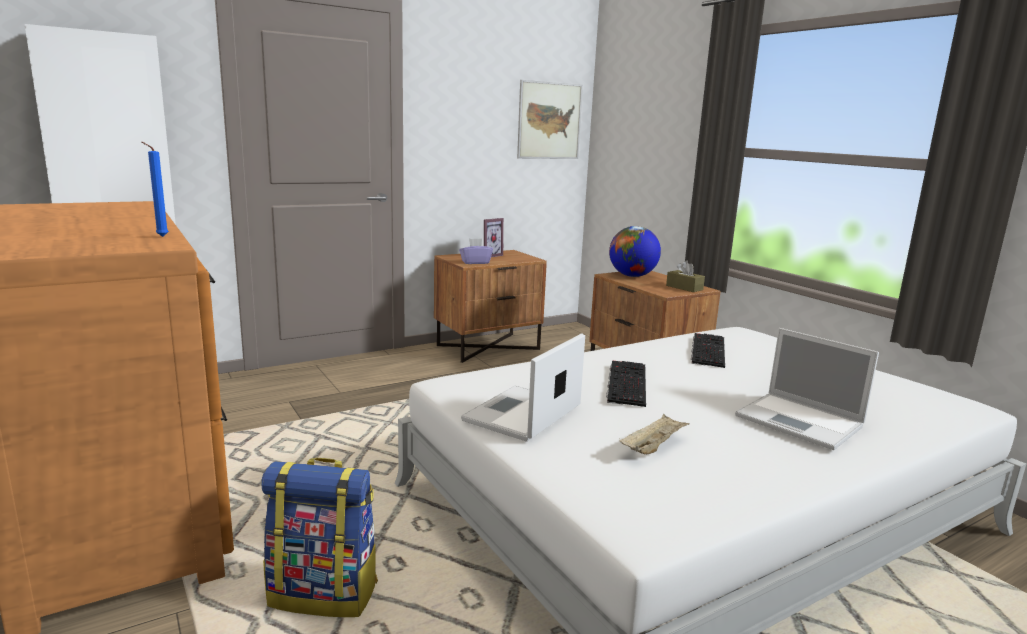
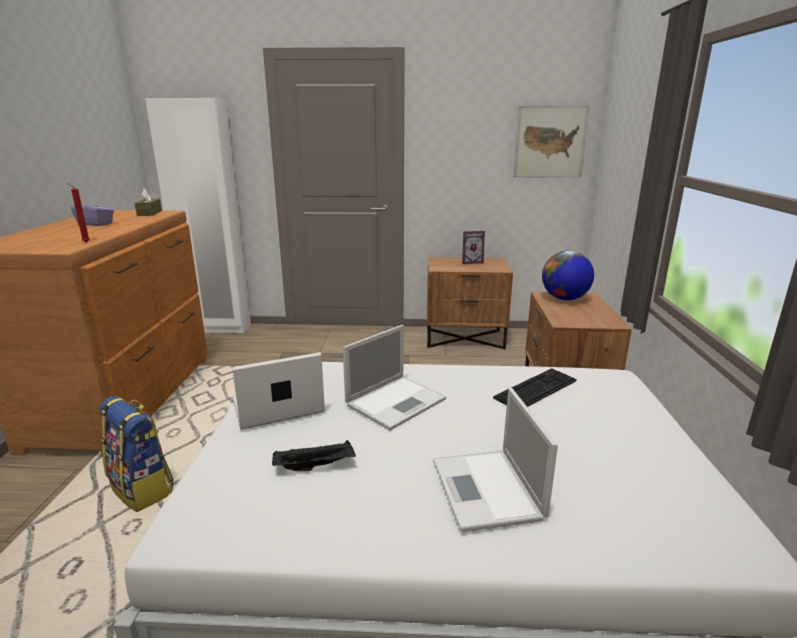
camera: 35 degrees right, 5 degrees up
(160, 237) = (85, 242): blue candle -> red candle
(475, 262) = (447, 267): purple tissue box -> purple tissue box (96, 224)
(625, 382) = (397, 401): keyboard -> laptop
(653, 446) = (316, 466): beige tray -> black tray
(684, 287) = (595, 319): brown tissue box -> brown tissue box (149, 213)

